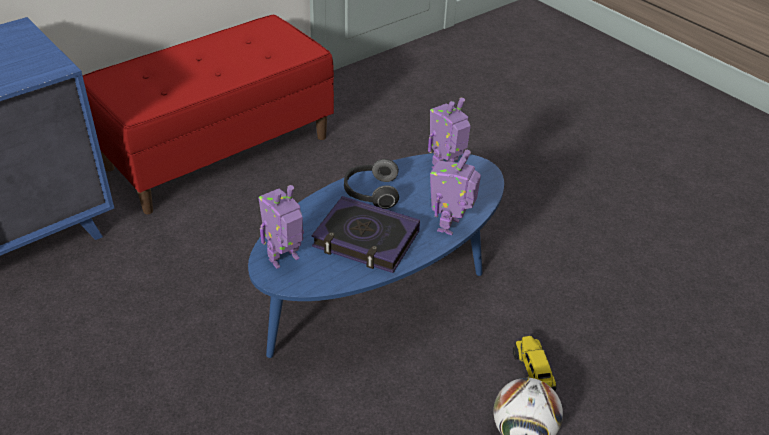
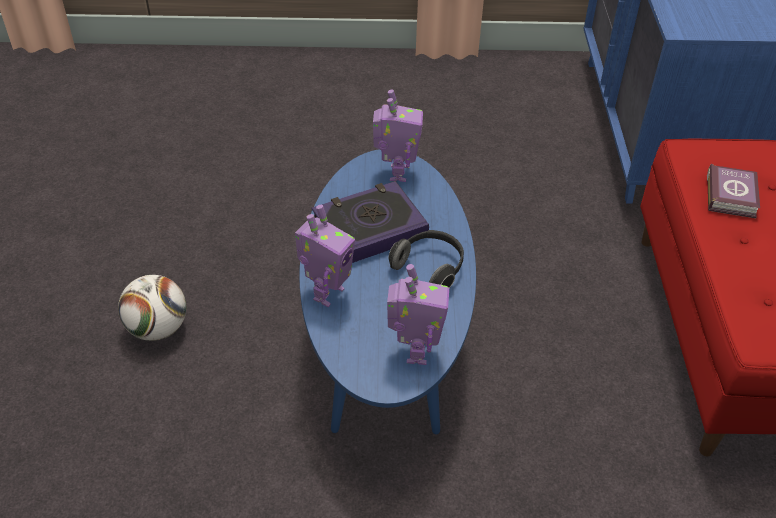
camera: 130 degrees right, 5 degrees up
(174, 85) = (732, 195): none -> book
(450, 226) = (326, 293): toy robot -> toy robot turned 60 degrees clockwise
(533, 373) = (192, 379): toy truck -> none

